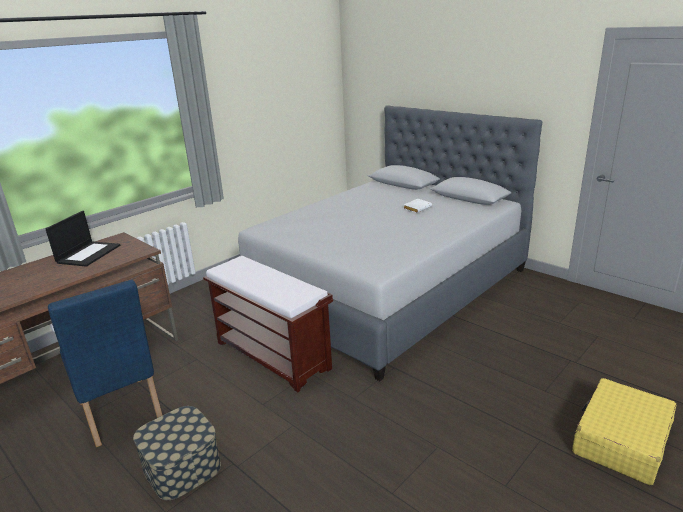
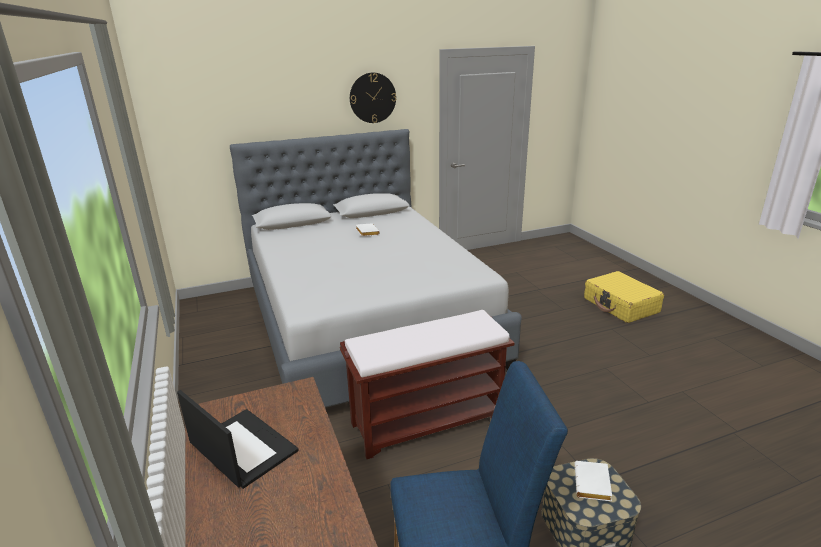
camera: 65 degrees left, 0 degrees up
(179, 434) = (593, 485): none -> white book
(513, 80) = (372, 98): none -> wall clock

